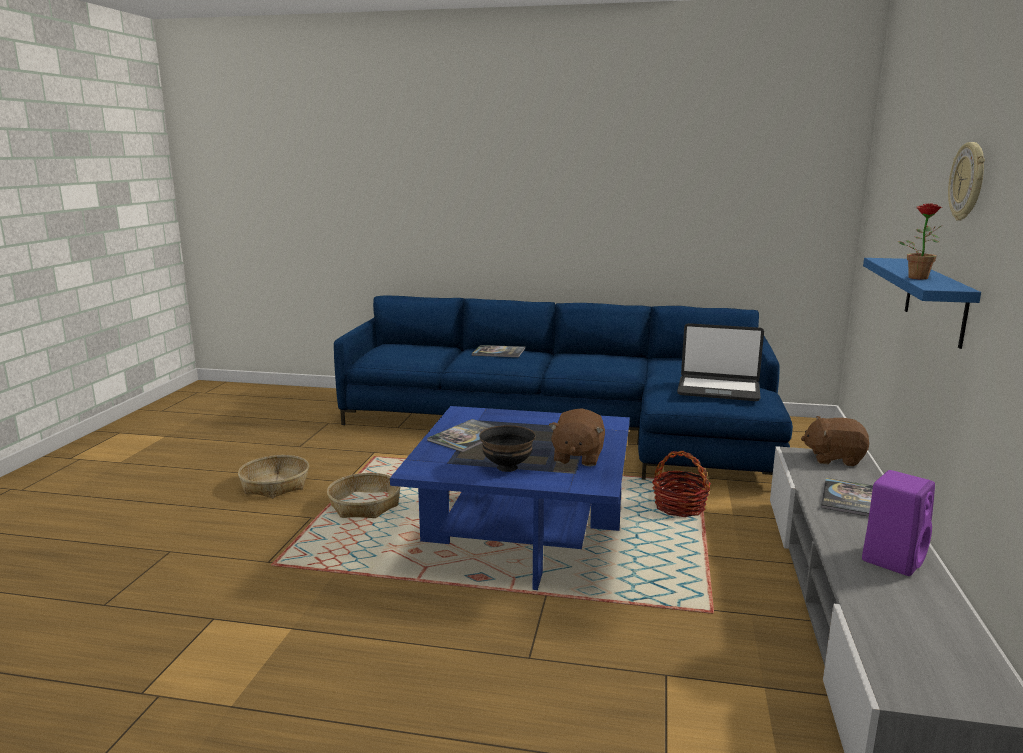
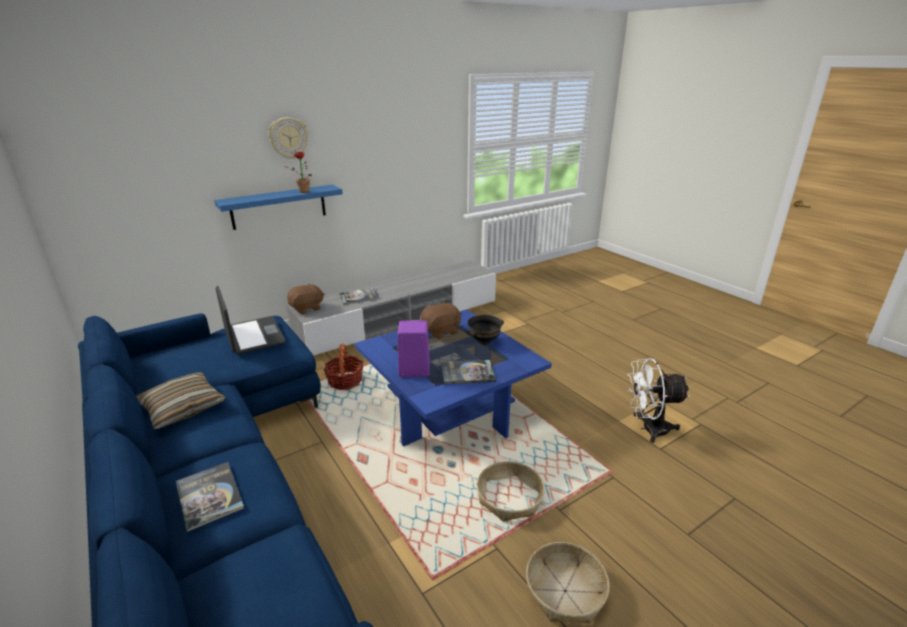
camera: 135 degrees left, 10 degrees up
(238, 638) = (648, 429): none -> white fan
(617, 360) = (182, 408): none -> pillow
(834, 458) = (307, 308): brown plush toy -> brown plush toy turned 90 degrees counterclockwise
(893, 559) = (406, 282): purple speaker -> purple speaker (413, 370)

